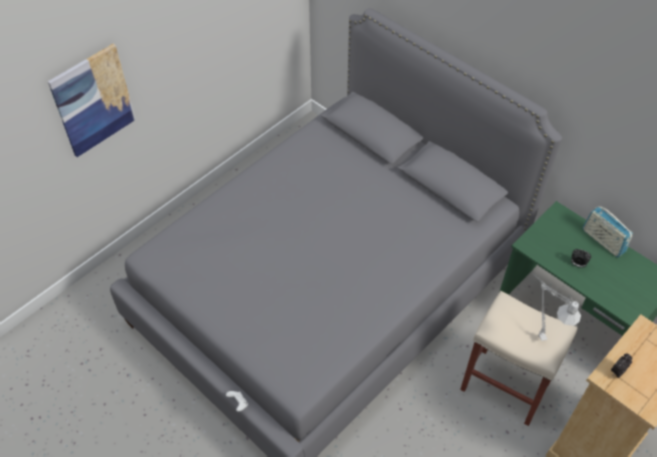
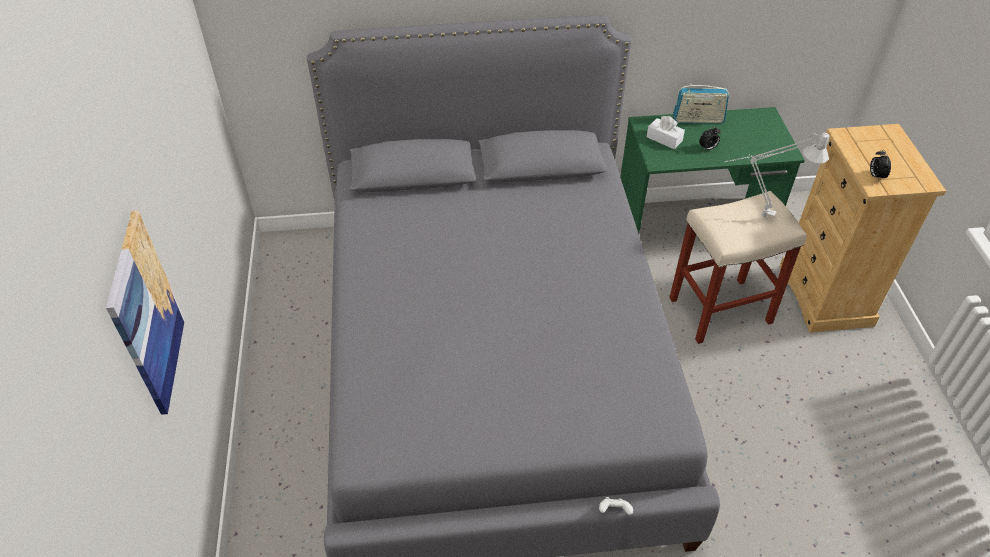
camera: 50 degrees left, 5 degrees down
(556, 234) = (664, 139): none -> white tissue box

